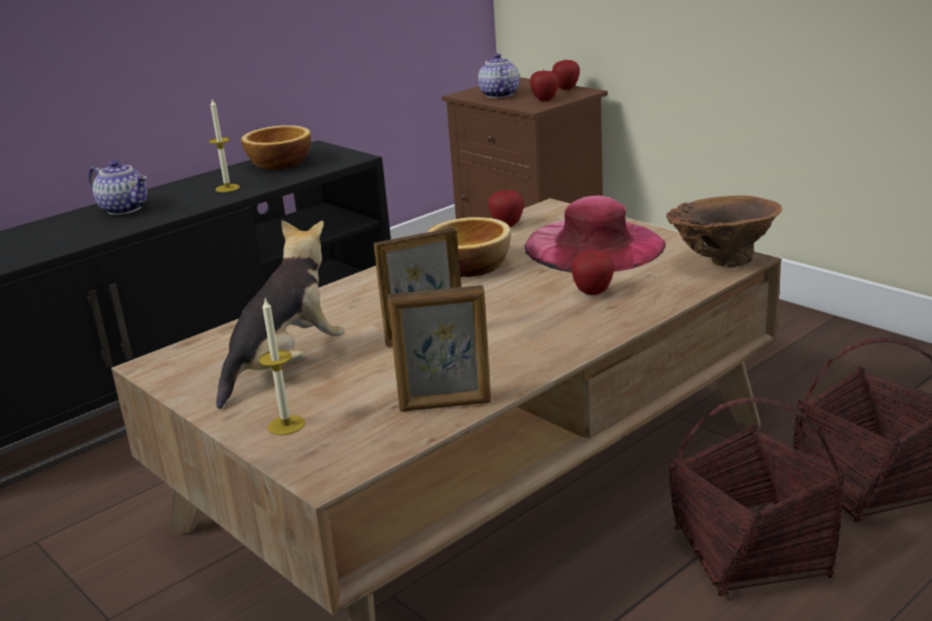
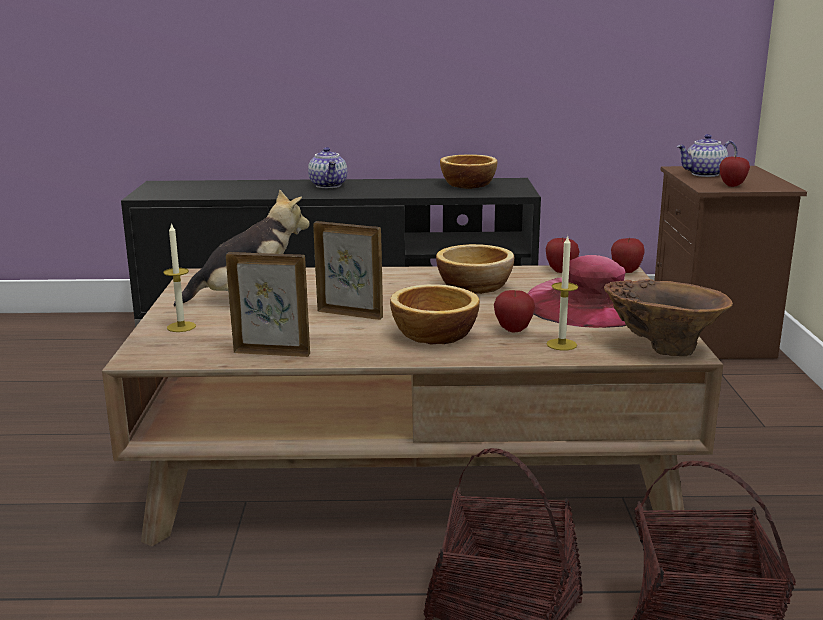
camera: 40 degrees right, 5 degrees down
(227, 188) = (405, 189): candle -> candle (561, 344)
(445, 405) = (272, 353): picture frame -> picture frame turned 150 degrees clockwise
(498, 95) = (704, 174): teapot -> teapot turned 135 degrees counterclockwise
(541, 324) = (432, 334): none -> bowl
(566, 89) = (773, 182): apple -> apple (626, 271)

